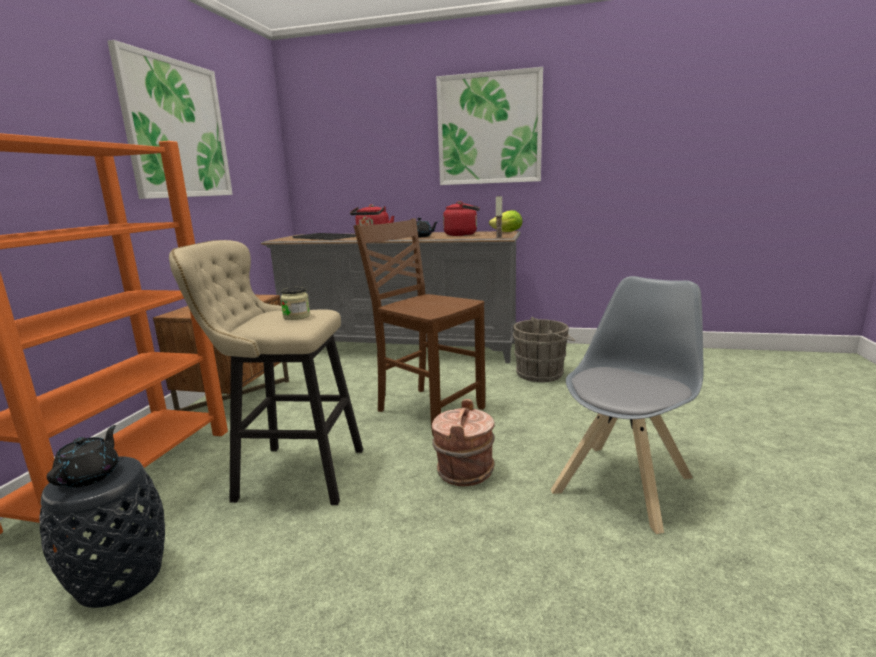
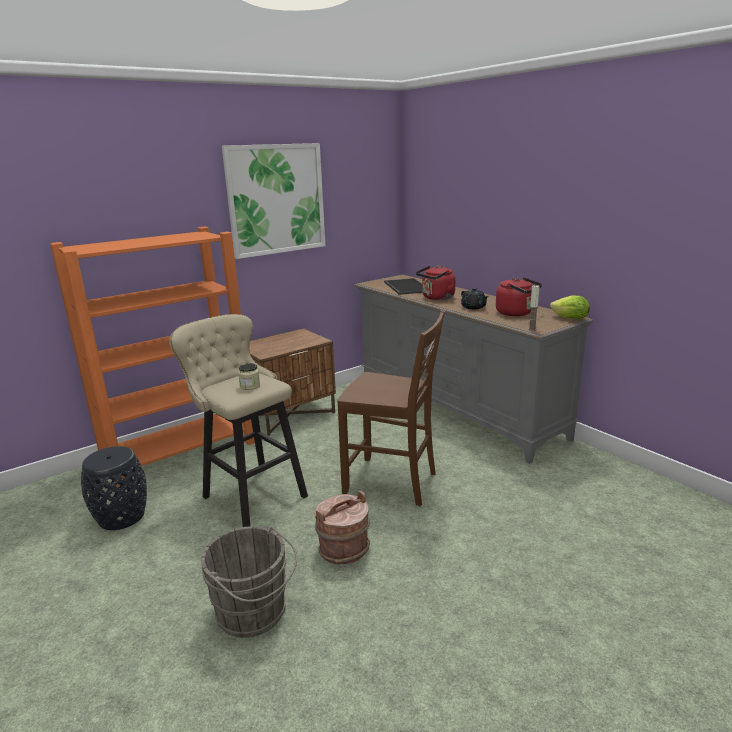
camera: 40 degrees right, 5 degrees up
(90, 476) = (108, 456): black teapot -> none
(428, 409) = (392, 483): brown chair -> brown chair turned 120 degrees clockwise
(489, 129) = (575, 197): picture -> none
(542, 373) = (543, 489): grey bucket -> grey bucket (254, 613)
(624, 482) = (441, 629): grey chair -> none

